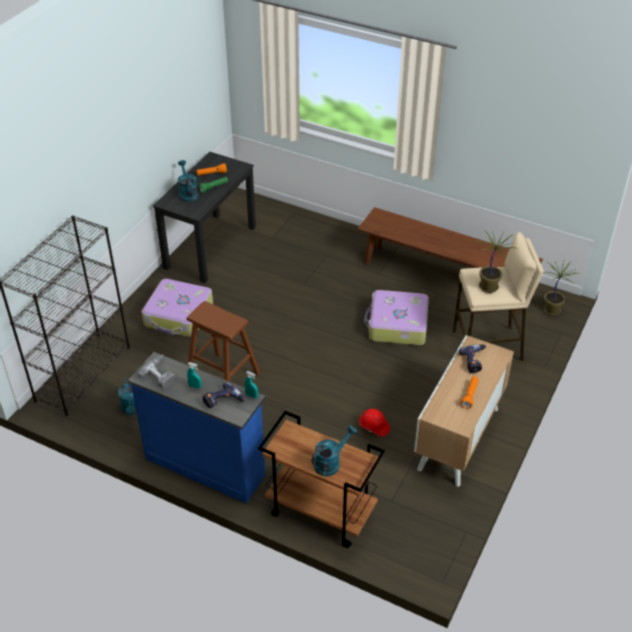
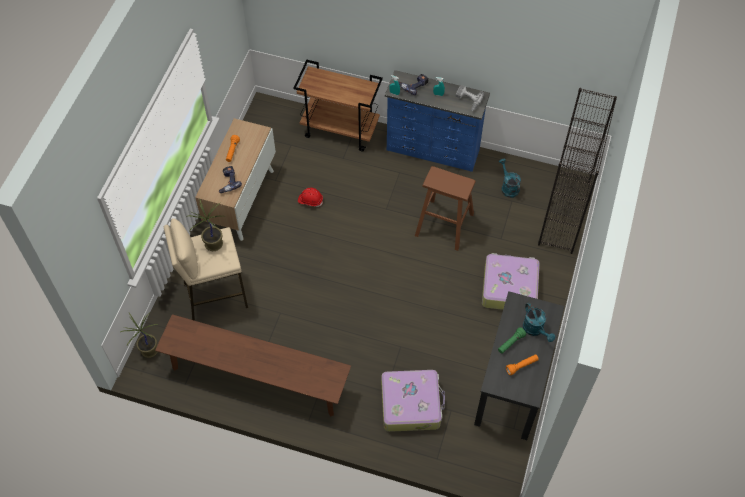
camera: 170 degrees right, 15 degrees up
(331, 462) = (330, 82): turquoise watering can -> none
(397, 325) = (301, 307): suitcase -> suitcase (411, 404)

